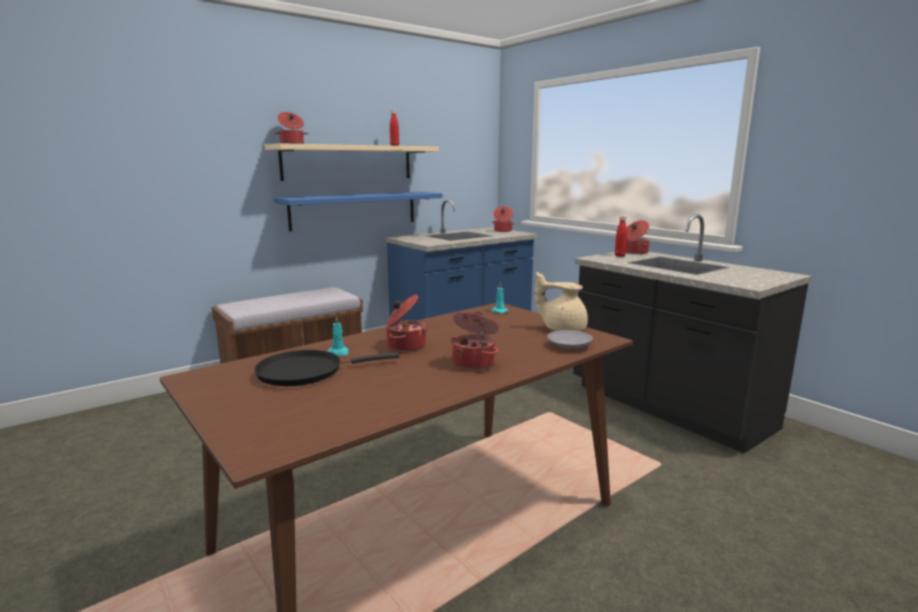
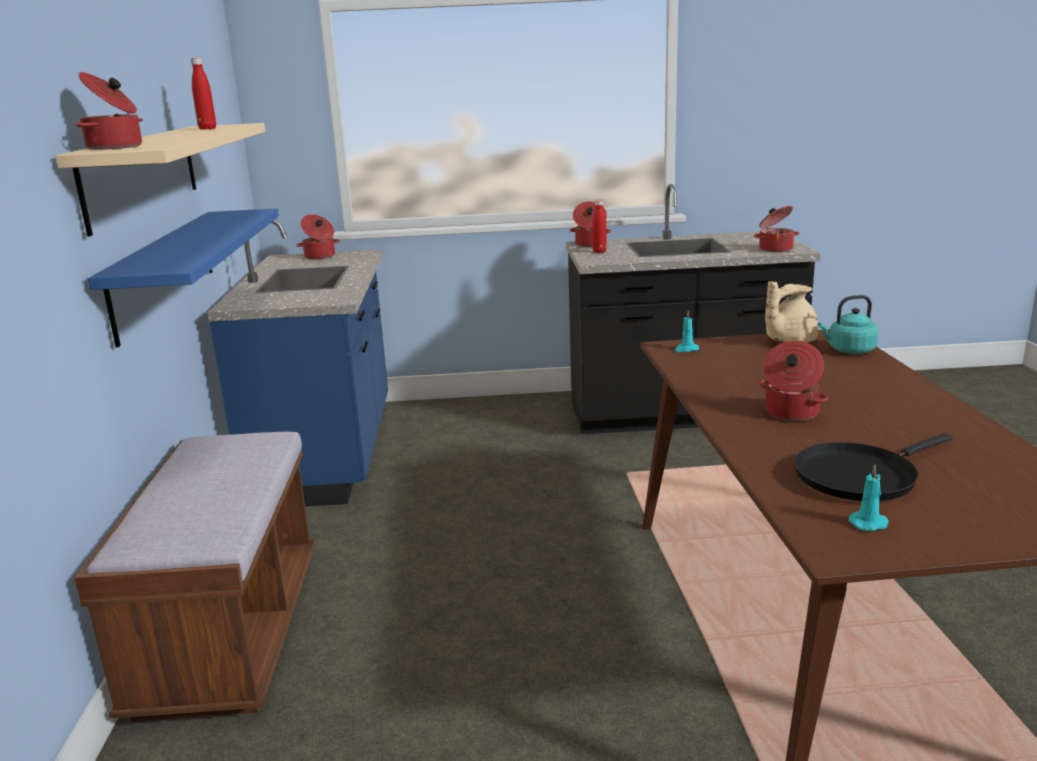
camera: 55 degrees left, 5 degrees up
(306, 372) = (859, 476): black frying pan -> black frying pan turned 45 degrees clockwise
(339, 352) = (790, 449): turquoise candle -> turquoise candle (869, 523)
(474, 363) = (879, 394): cooking pot -> cooking pot (775, 249)
(568, 346) = (849, 351): grey plate -> turquoise kettle

